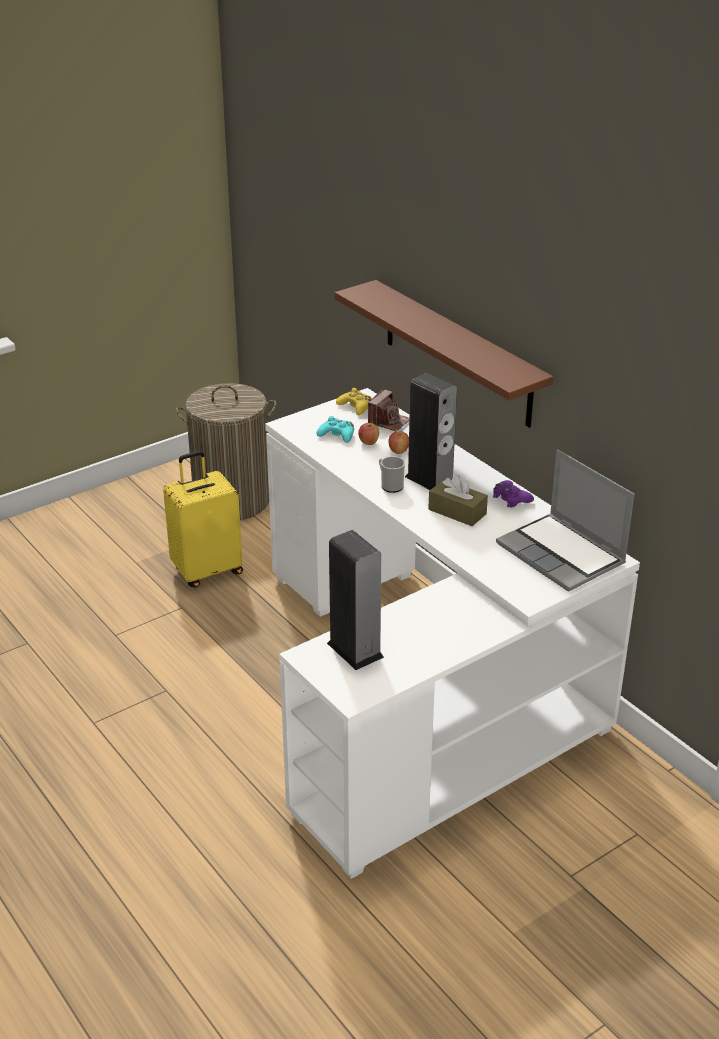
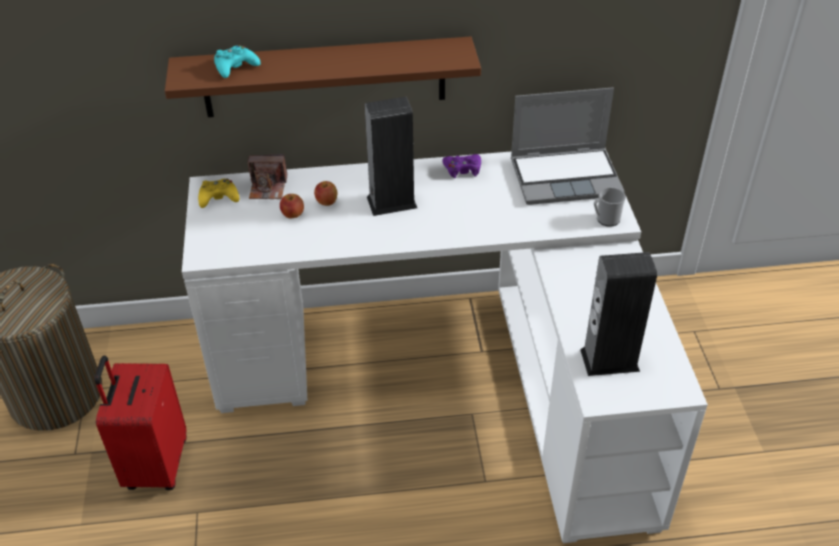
camera: 60 degrees left, 10 degrees up
(207, 570) = (155, 465): yellow suitcase -> red suitcase
(337, 435) = (258, 230): turquoise game controller -> turquoise game controller (235, 67)
(389, 422) = (268, 188): camera -> camera turned 120 degrees clockwise
(390, 485) = (380, 230): mug -> mug (605, 219)
(457, 512) = (458, 207): brown tissue box -> none

